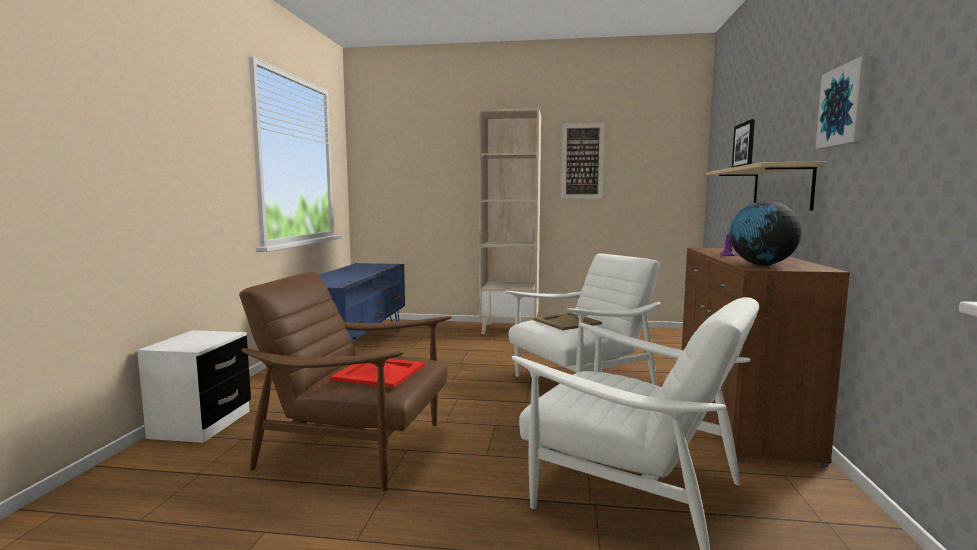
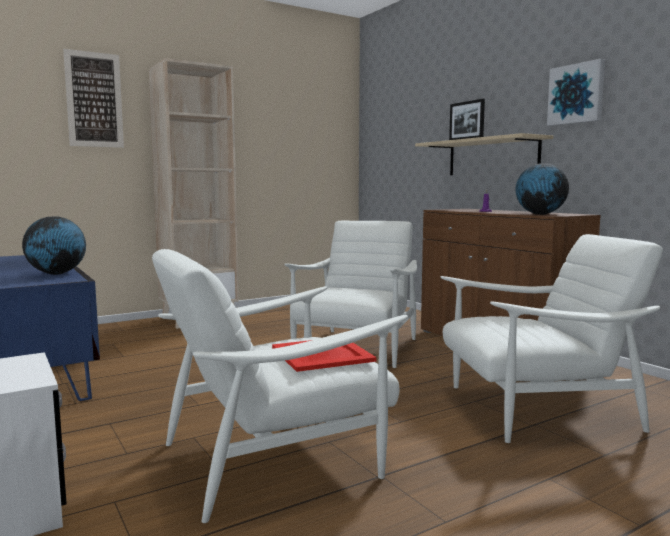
camera: 40 degrees left, 0 degrees up
(345, 280) = (56, 273): none -> globe
(357, 447) = (275, 457): brown armchair -> white armchair
(567, 322) = (347, 288): beige tray -> none
(582, 161) = (254, 129): picture -> picture (94, 100)

